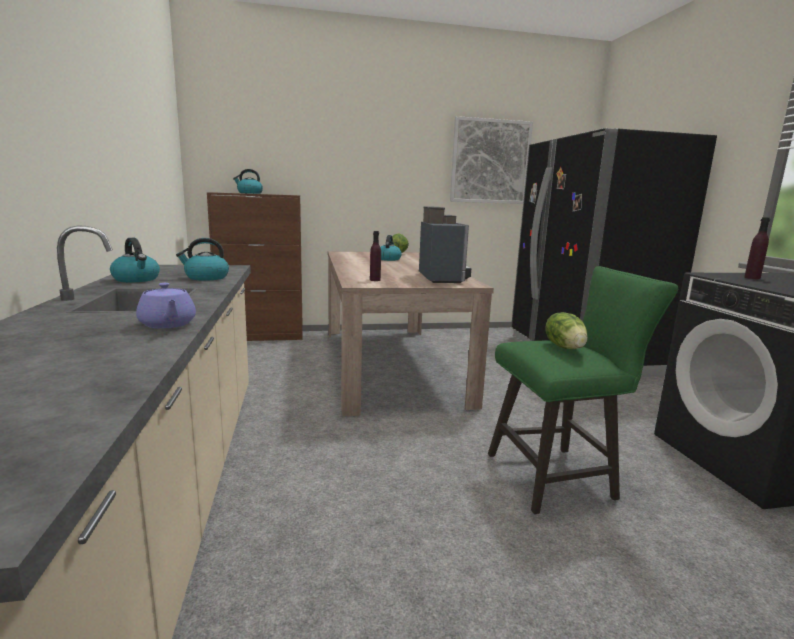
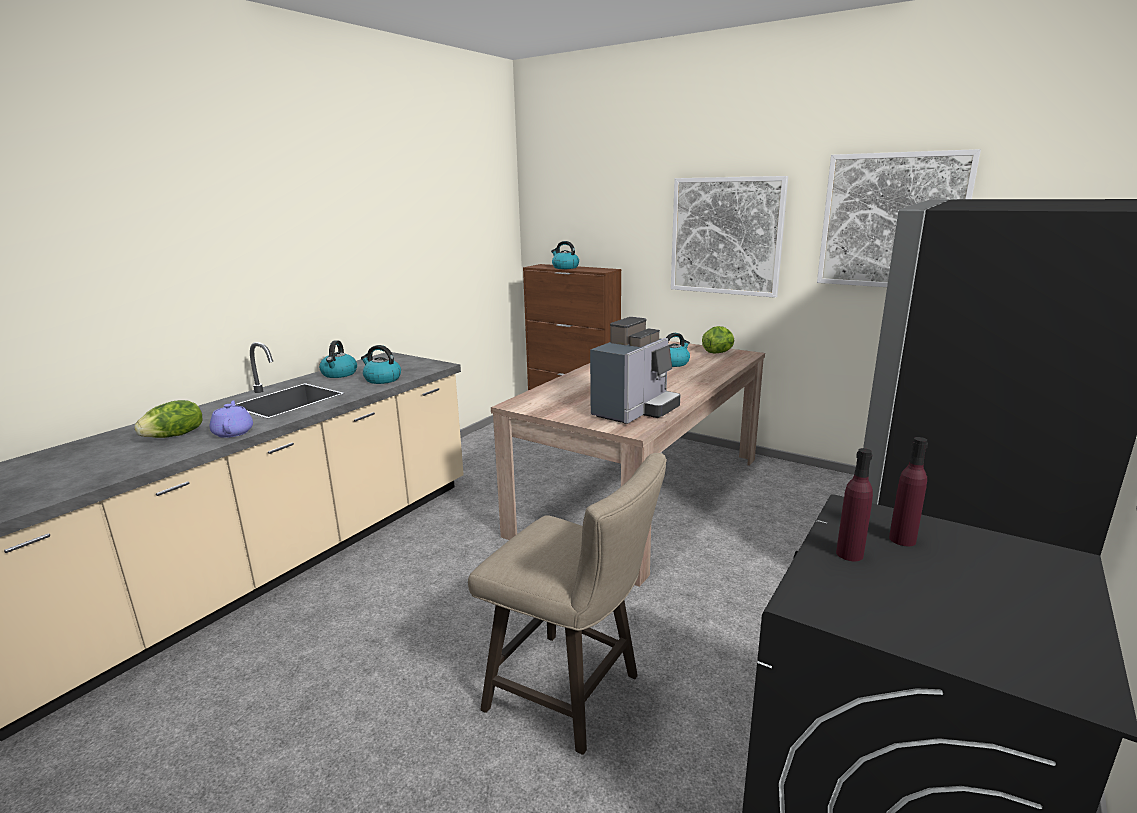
camera: 45 degrees right, 5 degrees up
(168, 324) = (233, 432): purple teapot -> purple teapot turned 150 degrees clockwise
(375, 280) = (551, 400): purple bottle -> purple bottle (849, 554)
(386, 169) = (726, 236): none -> picture
(558, 476) = (573, 695): green stool -> beige stool
(565, 347) = (558, 545): lettuce -> lettuce (175, 435)

